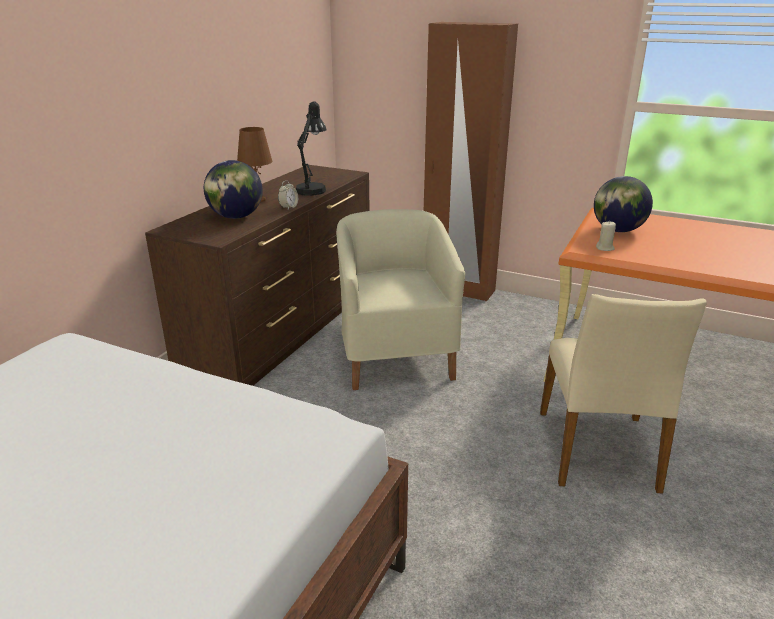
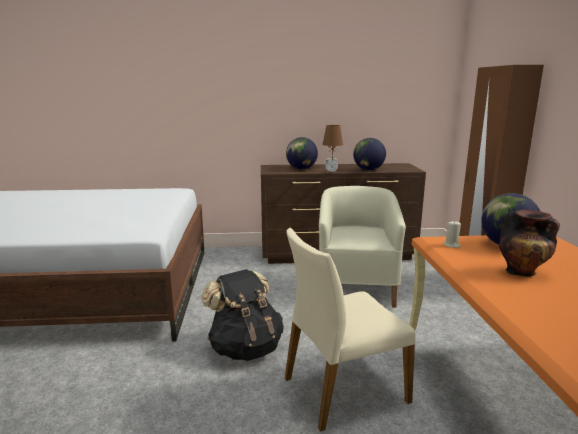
camera: 60 degrees right, 10 degrees down
(312, 189) = (368, 170): black table lamp -> globe
(395, 357) = (356, 288): beige armchair -> beige armchair turned 45 degrees counterclockwise
(473, 498) = (245, 348): none -> black backpack
(687, 248) = (522, 272): none -> vase

